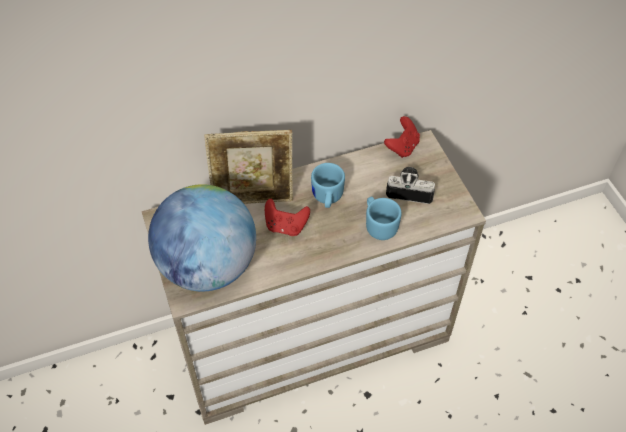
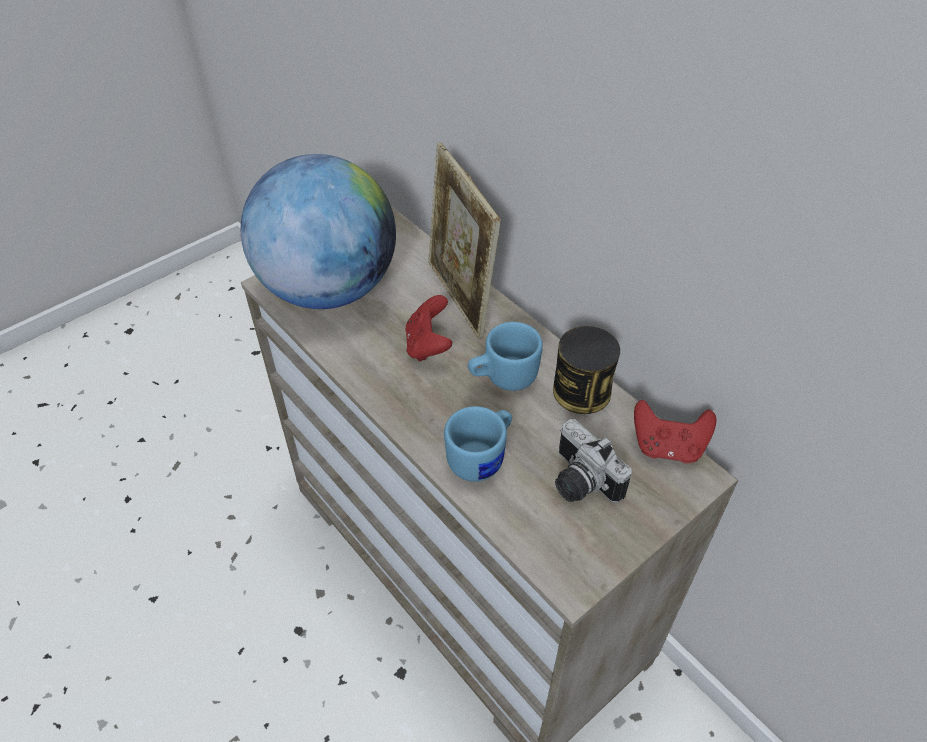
camera: 70 degrees right, 5 degrees down
(352, 167) = (581, 391): none -> can
(410, 190) = (579, 482): camera -> camera turned 150 degrees clockwise

